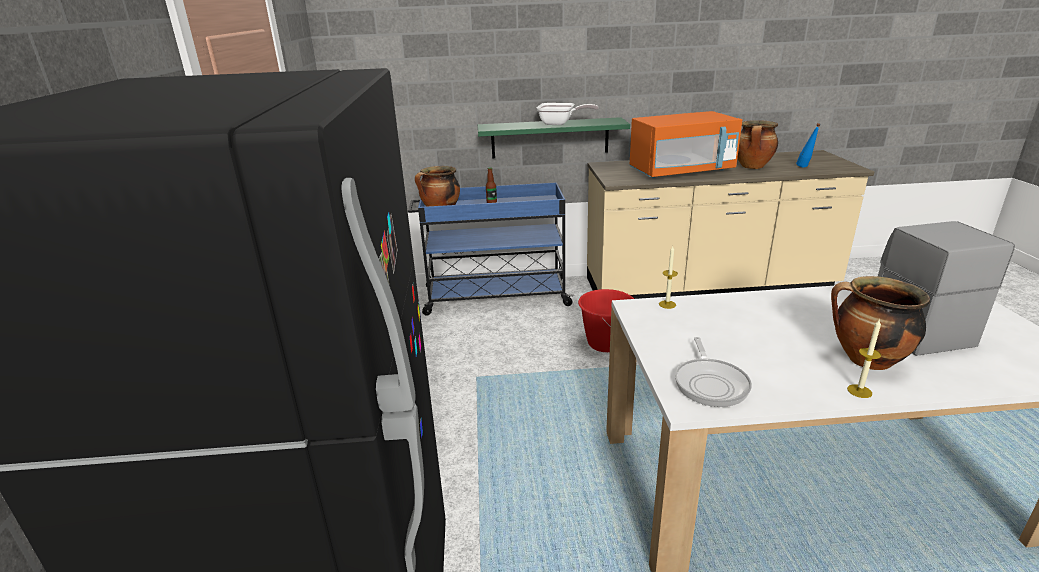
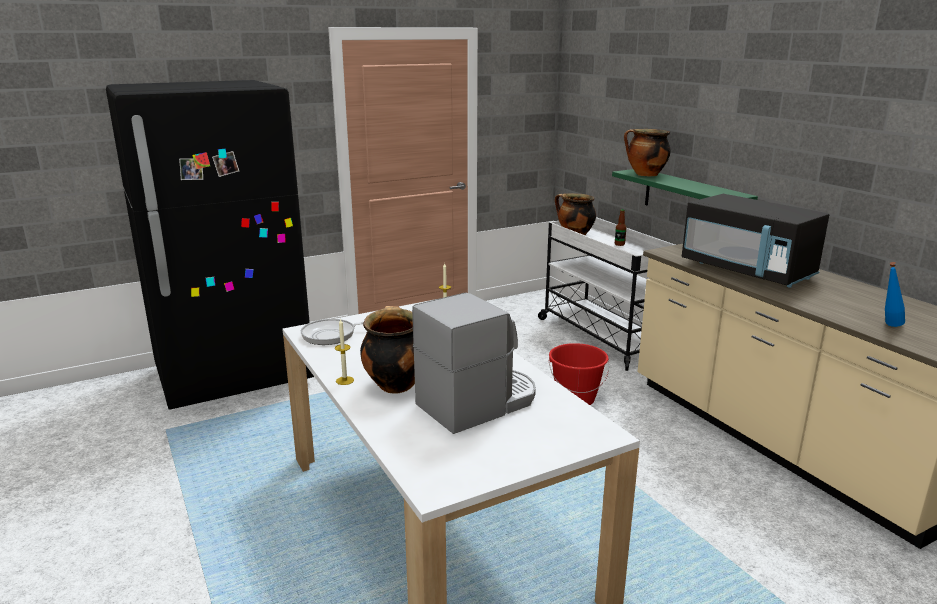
camera: 65 degrees right, 5 degrees down
(494, 297) = (602, 336): blue cart -> white cart
(560, 124) = (682, 184): frying pan -> none
(681, 171) = (747, 271): orange microwave -> black microwave
(752, 167) = (833, 300): cooking pot -> cooking pot (645, 175)

